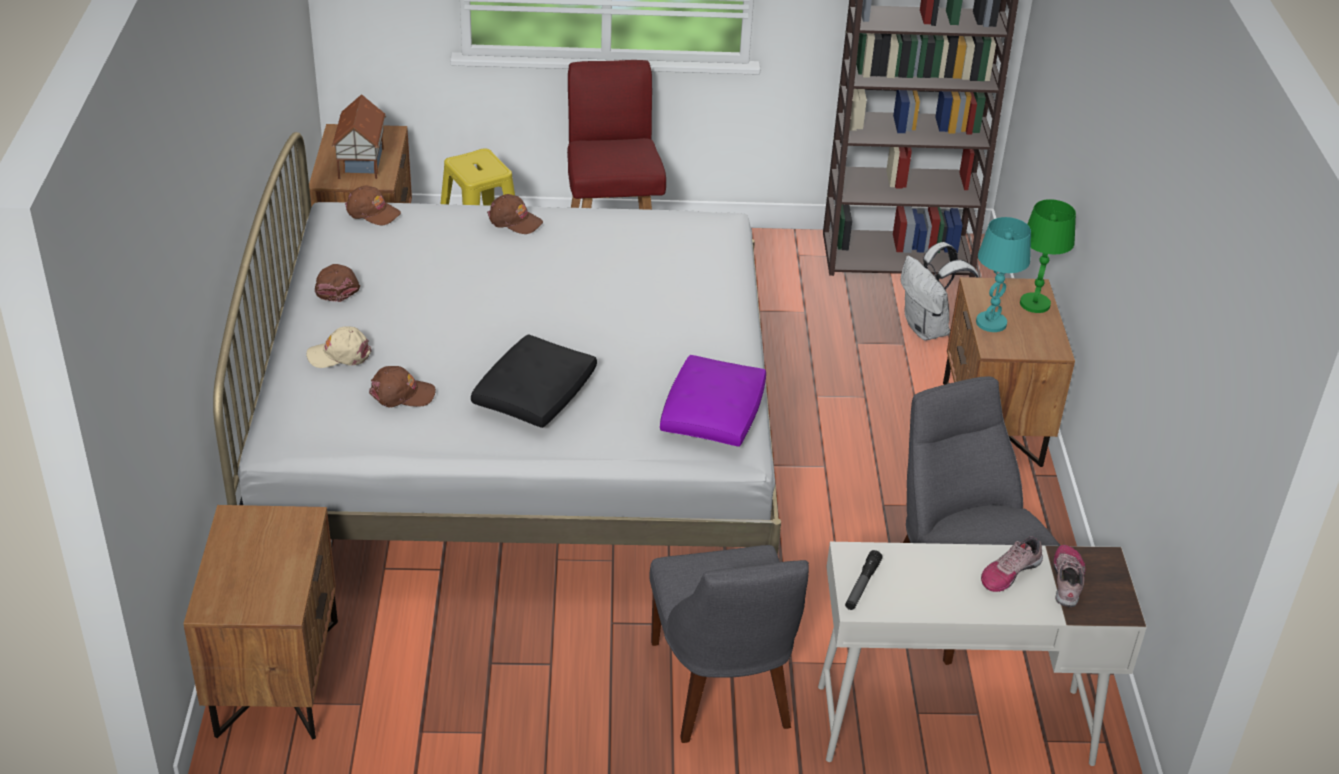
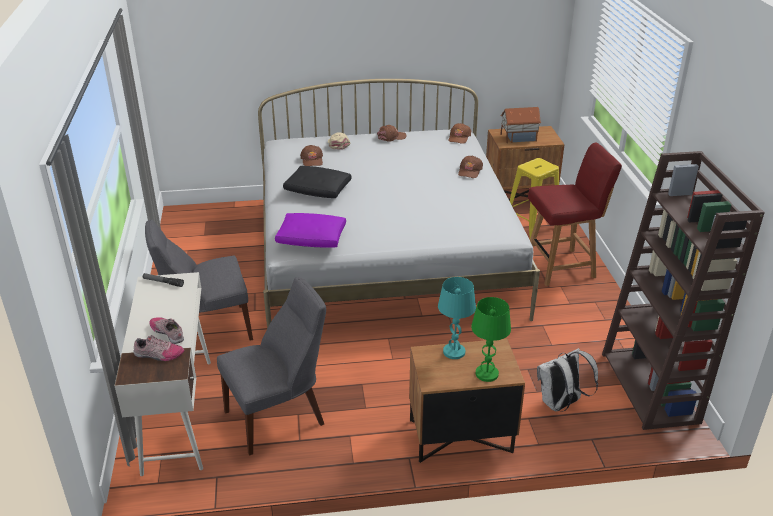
camera: 85 degrees right, 5 degrees down
(276, 677) = (220, 214): brown nightstand -> none

